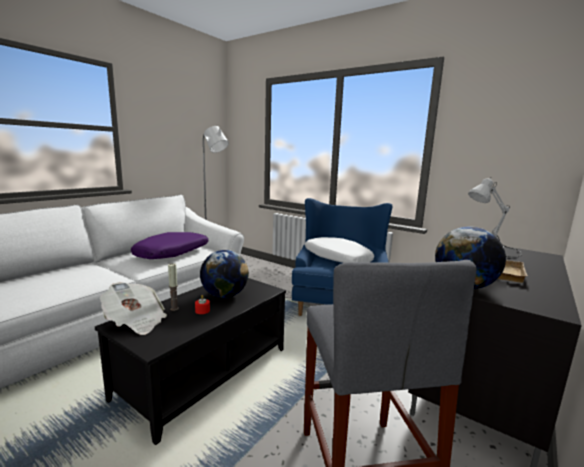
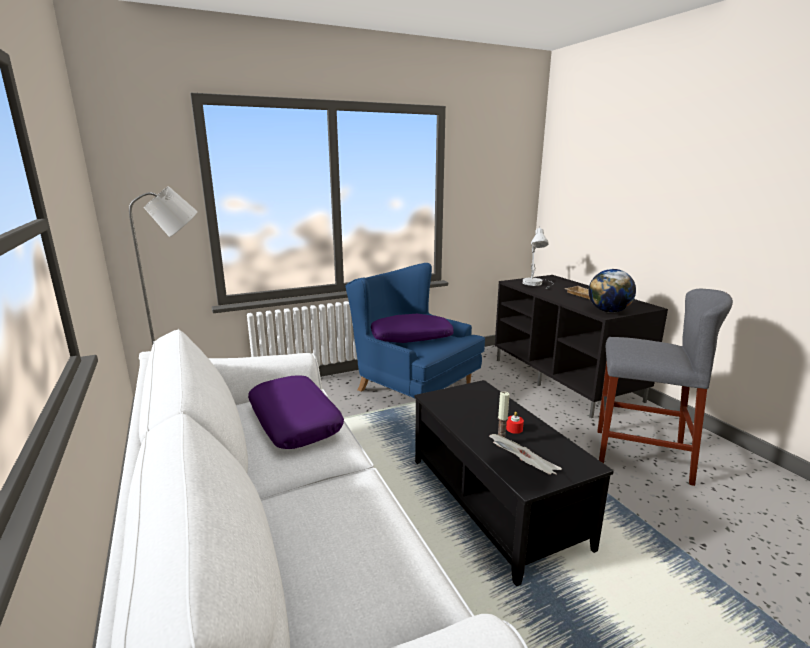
camera: 60 degrees left, 5 degrees up
(224, 295) = (480, 411): globe -> none
(337, 258) = (411, 338): white pillow -> purple pillow

